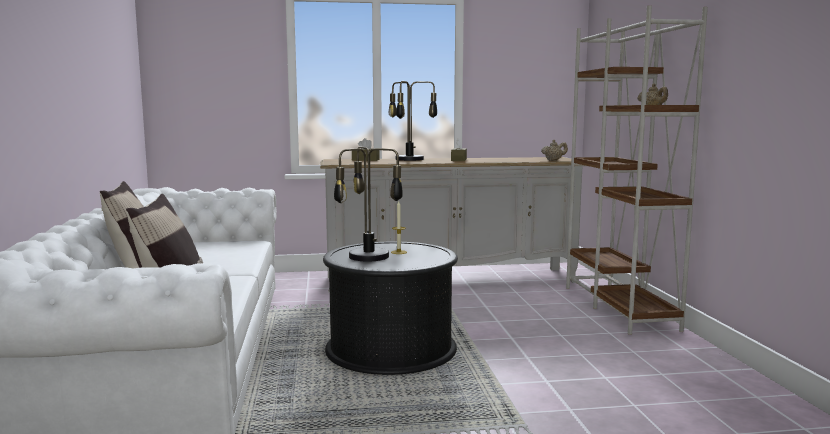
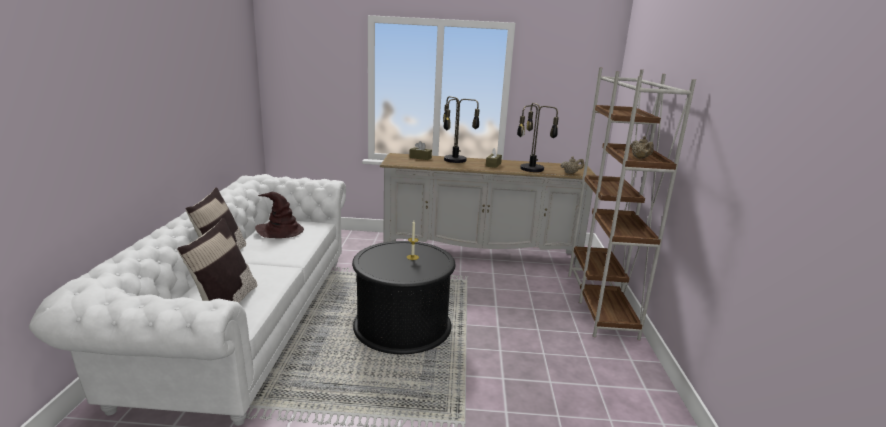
camera: 10 degrees right, 10 degrees up
(203, 249) = (280, 231): none -> brown hat
(368, 257) = (386, 260): table lamp -> table lamp (531, 169)

